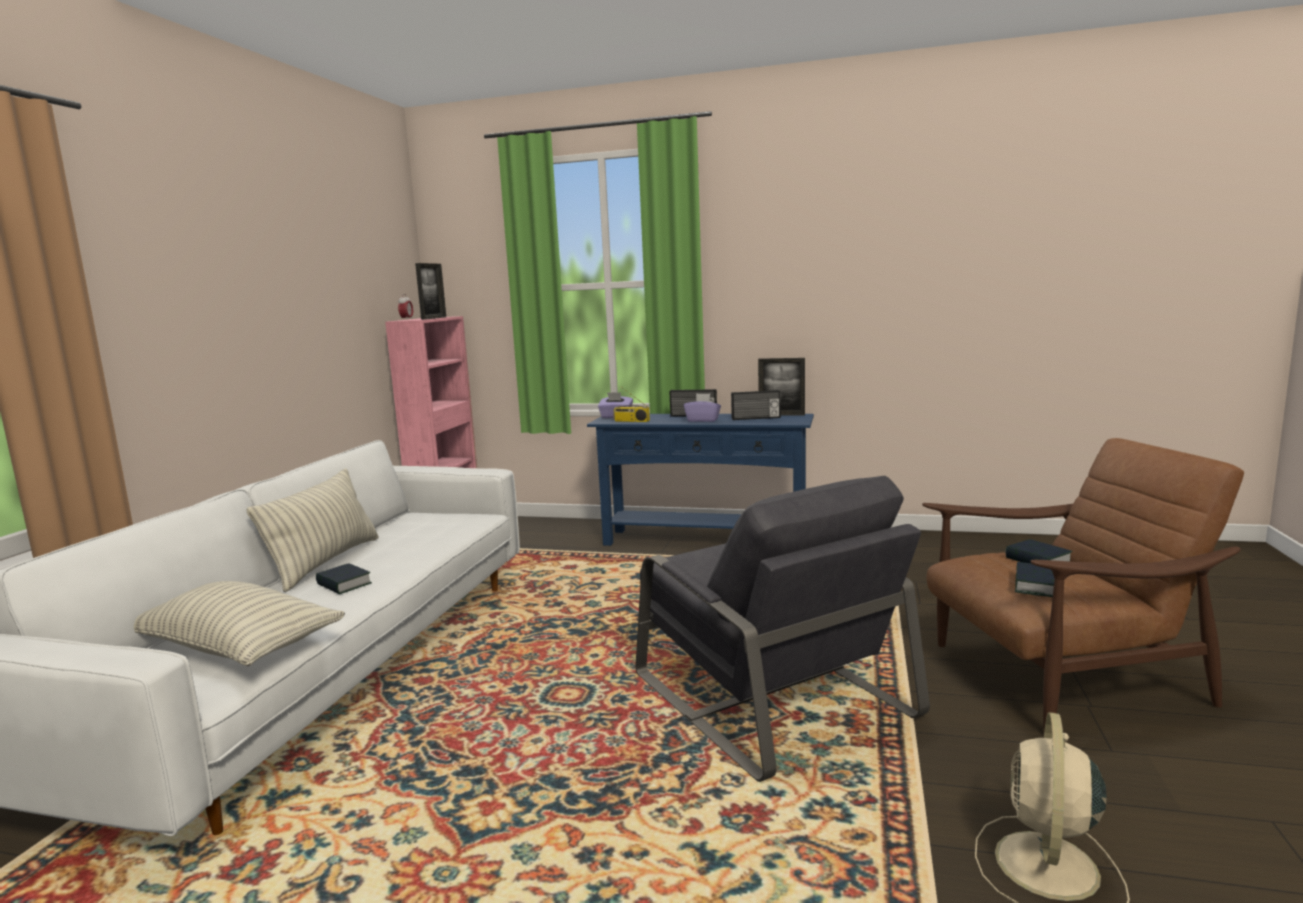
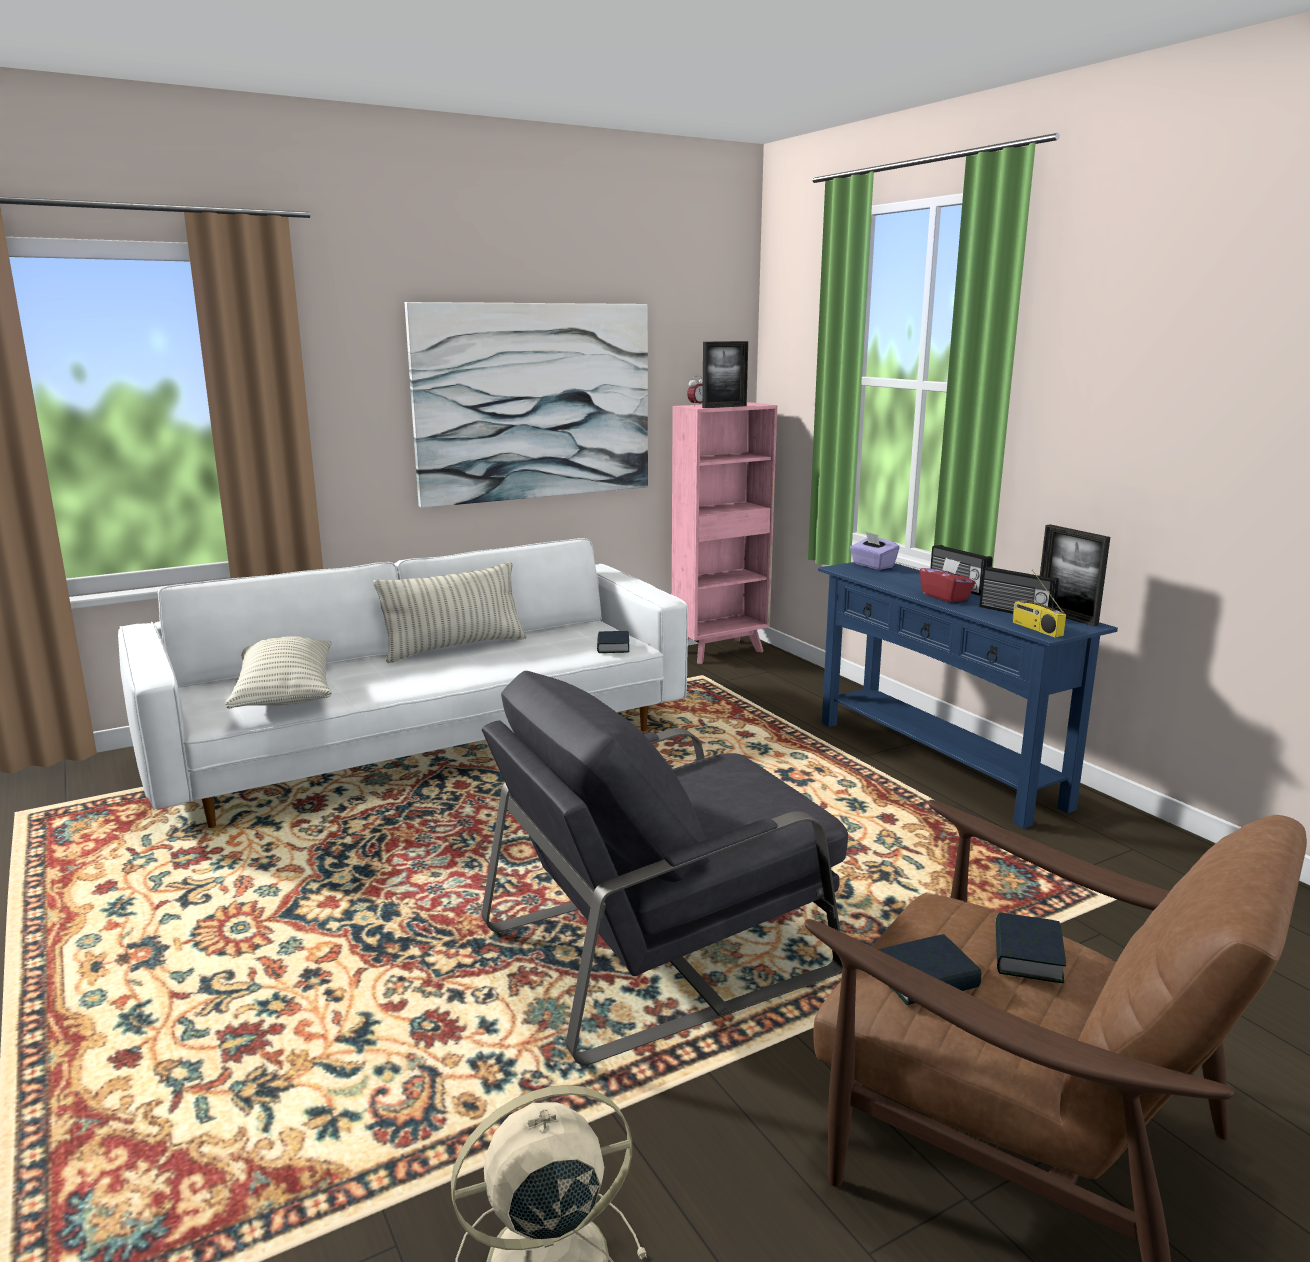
camera: 45 degrees right, 5 degrees up
(287, 321) = (534, 402): none -> picture
(344, 584) = (422, 671): book -> book (613, 647)
(631, 421) = (868, 576): radio -> radio (1035, 629)
(703, 420) = (945, 597): purple tissue box -> red tissue box
(768, 693) = (662, 948): grey armchair -> grey armchair turned 45 degrees clockwise

